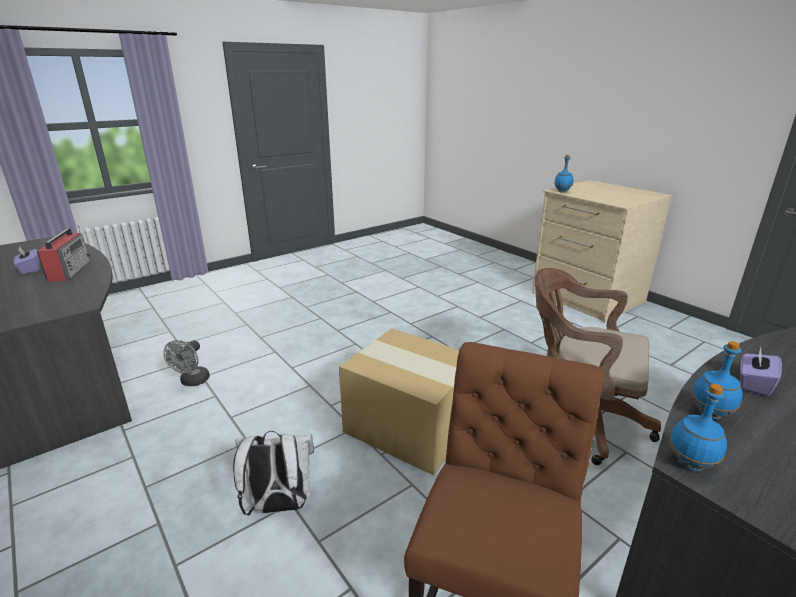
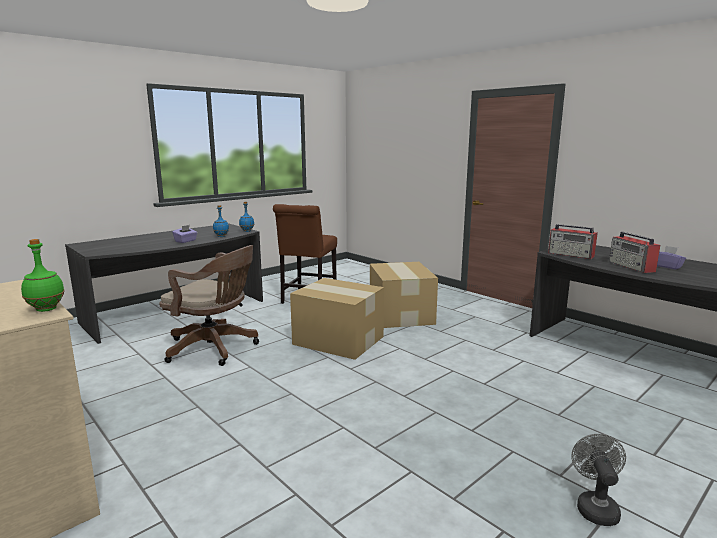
camera: 175 degrees right, 10 degrees down
(72, 297) = (571, 255): none -> radio
(192, 382) = (525, 357): grey fan -> grey fan (595, 507)
(279, 506) = (401, 314): white backpack -> cardboard box
(562, 192) = (47, 309): blue bottle -> green bottle

